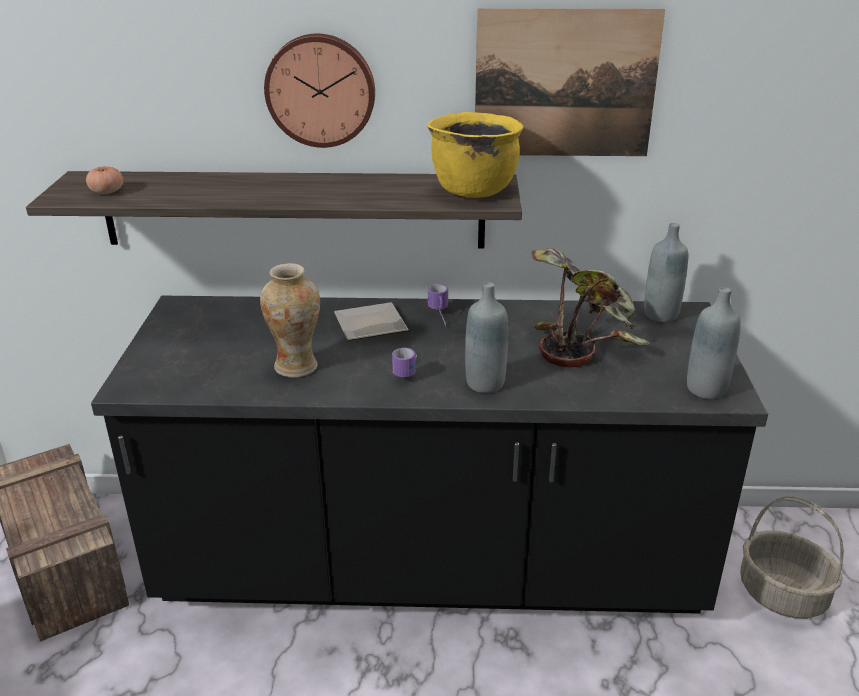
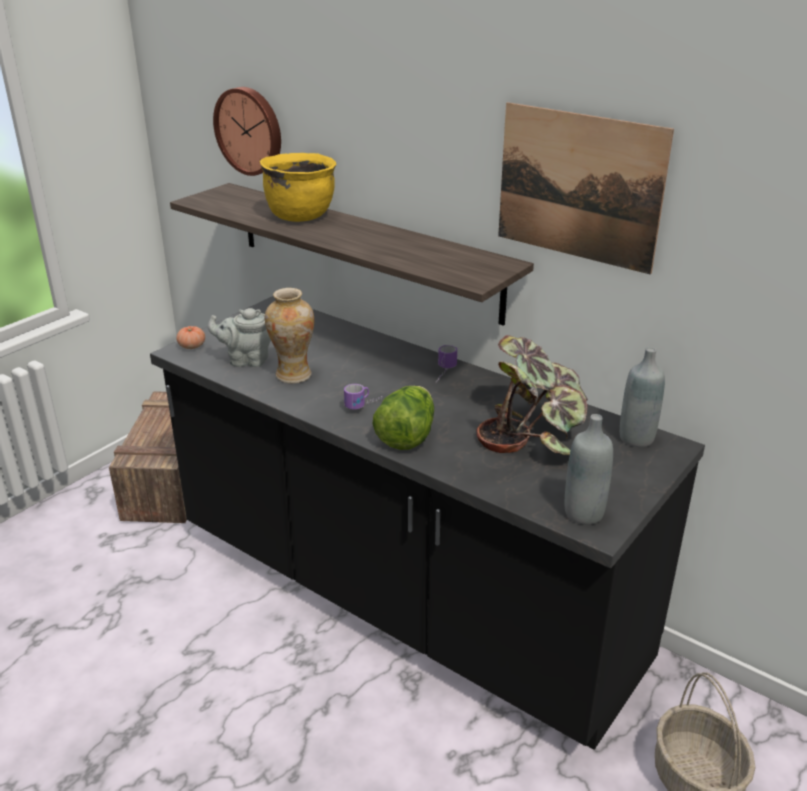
camera: 35 degrees right, 0 degrees up
(107, 192) = (227, 203): tomato -> tomato (192, 346)
(222, 370) = (246, 360): none -> grey teapot
(321, 90) = (388, 153): wall clock -> wall clock (250, 130)
(372, 324) = (384, 363): plate -> none
(473, 190) = (473, 267): yellow cooking pot -> yellow cooking pot (300, 216)
(485, 383) = (406, 436): grey bottle -> lettuce

